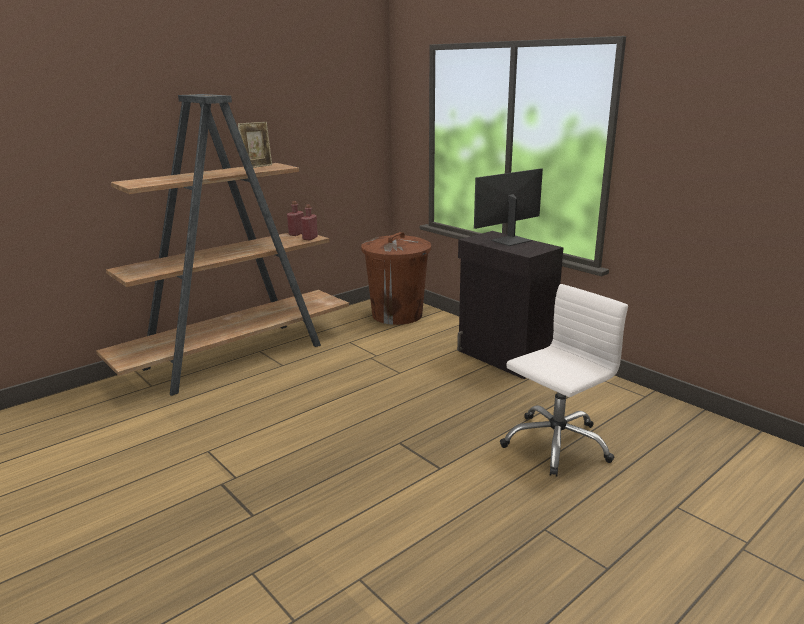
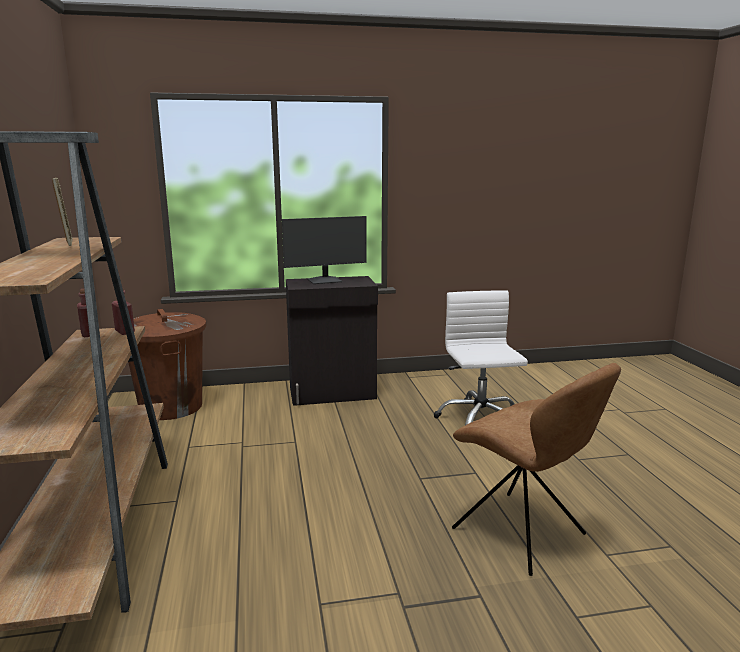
camera: 60 degrees left, 5 degrees down
(355, 519) = (522, 534): none -> brown chair
(510, 240) = (325, 281): monitor -> monitor turned 105 degrees counterclockwise

